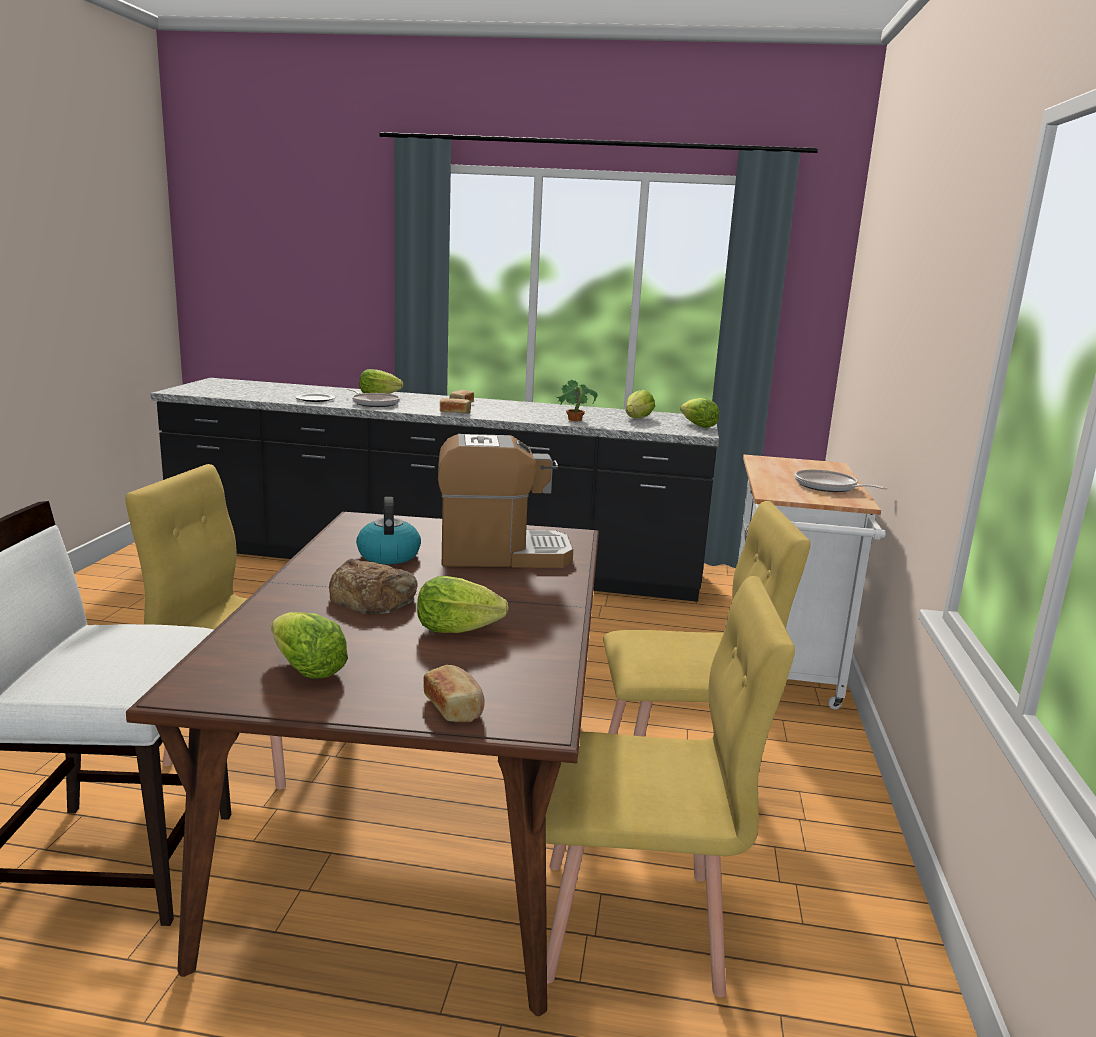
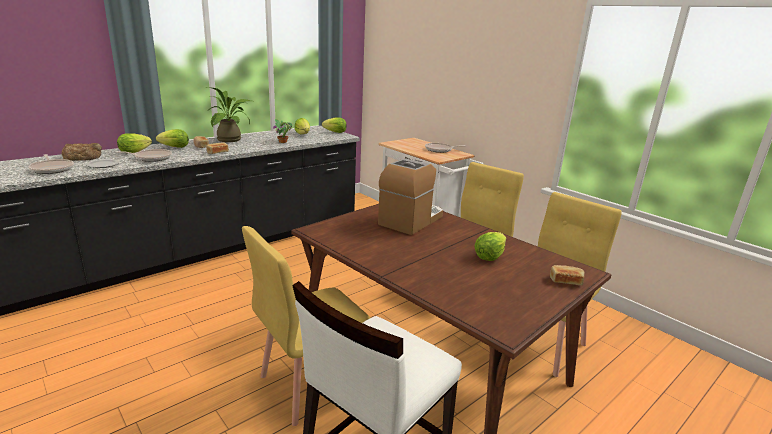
camera: 50 degrees left, 5 degrees up
(270, 394) = (52, 169): none -> frying pan
(307, 670) = (506, 298): lettuce -> lettuce (175, 147)
(373, 597) = (433, 260): bread -> bread (83, 156)
(388, 555) = (380, 240): kettle -> none
(520, 406) = (232, 139): none -> potted plant

